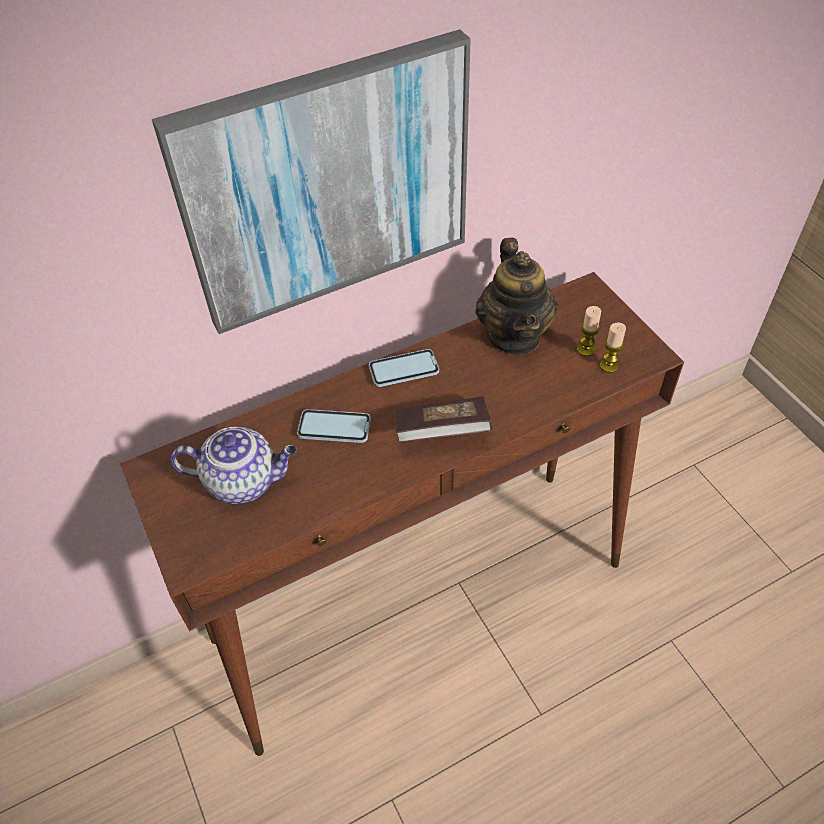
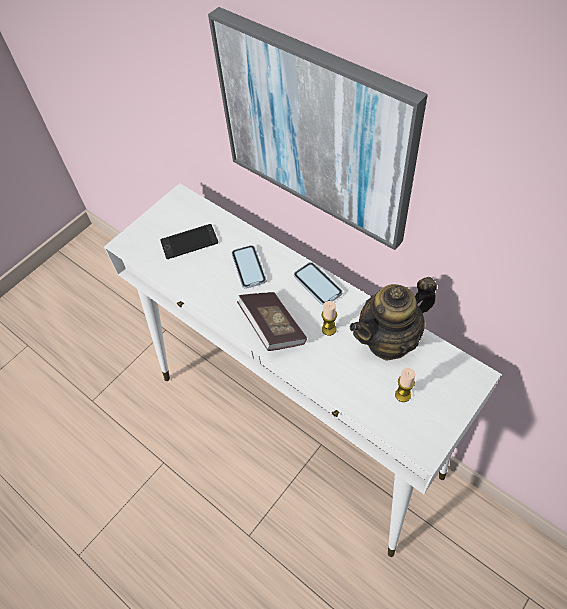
camera: 70 degrees right, 5 degrees up
(244, 481) = (189, 242): teapot -> phone
(421, 600) = (297, 425): brown console table -> white console table
(608, 366) = (394, 417): candle -> candle (329, 329)

